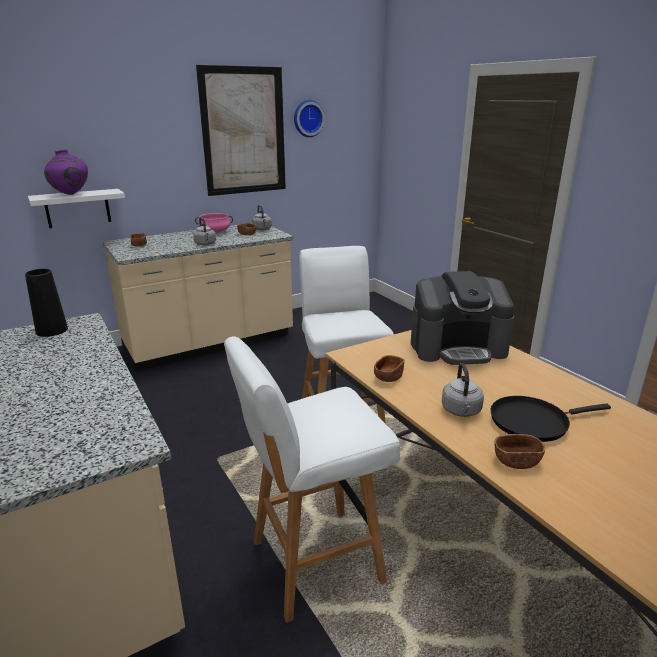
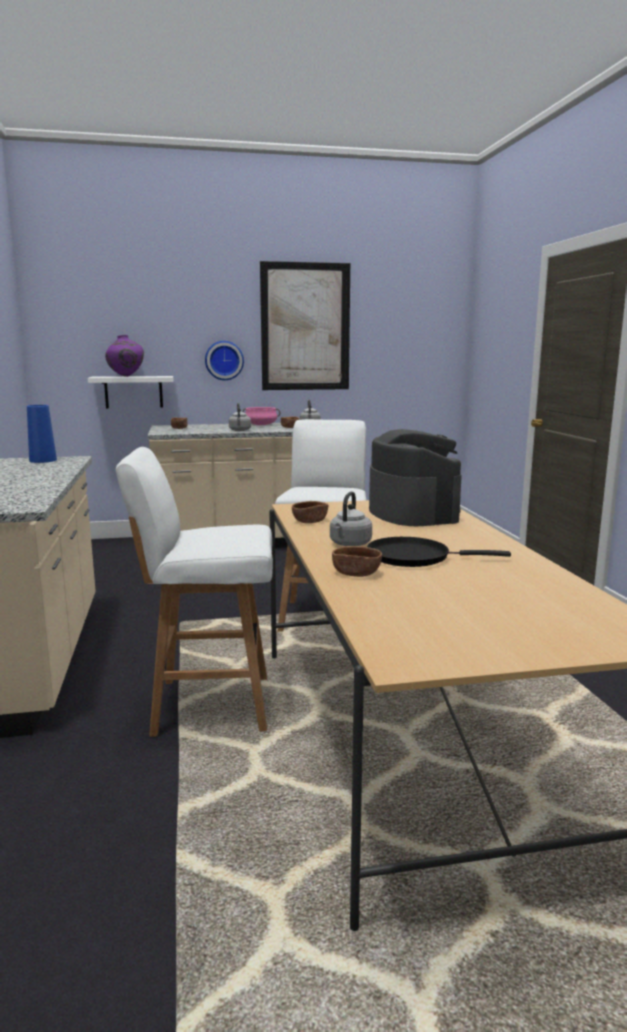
camera: 20 degrees right, 10 degrees down
(52, 330) = (43, 460): black vase -> blue vase
(307, 118) = (378, 316): wall clock -> wall clock (224, 360)
(458, 347) = (412, 512): coffee machine -> coffee machine turned 120 degrees counterclockwise

